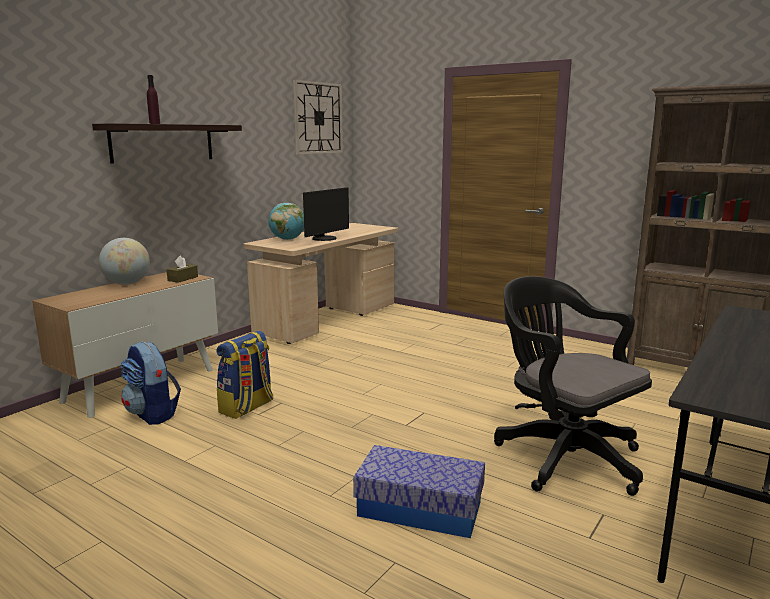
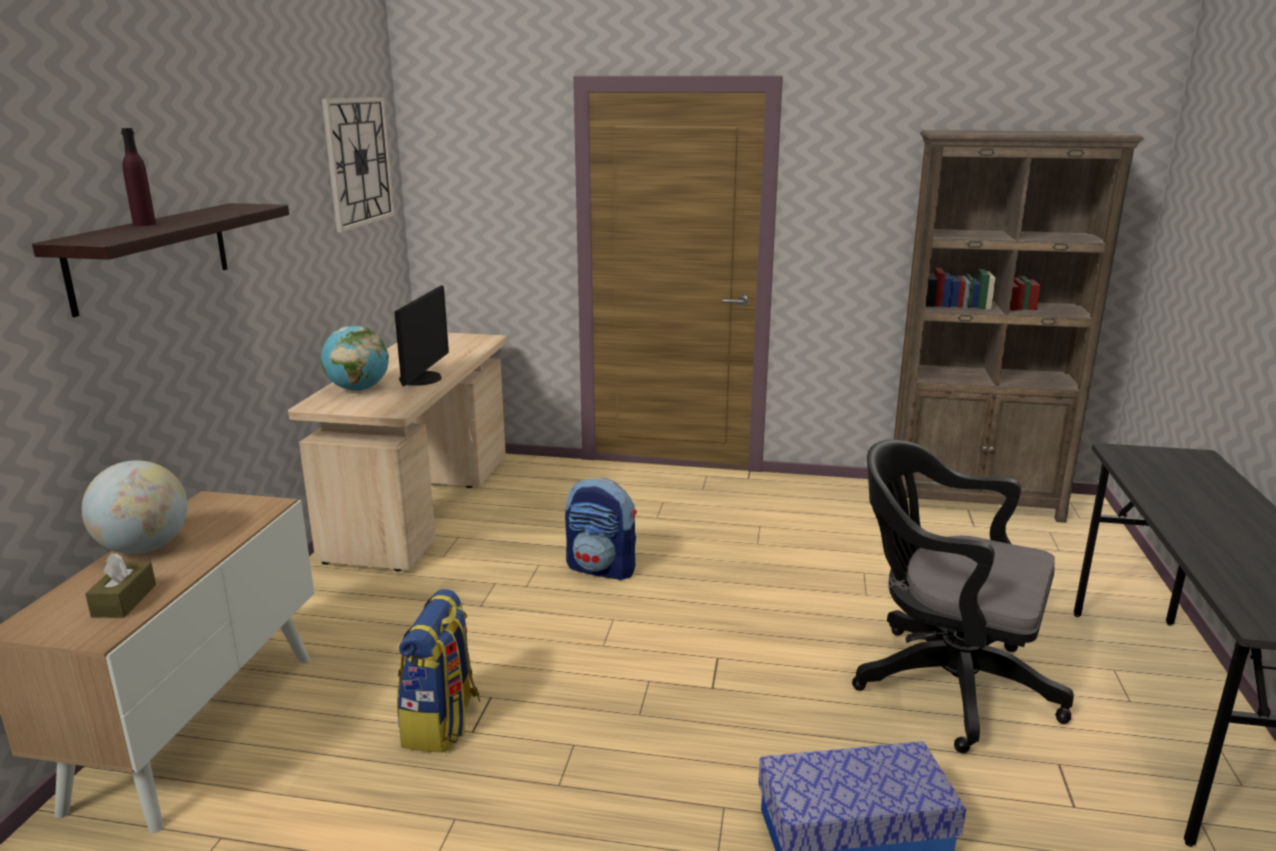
camera: 25 degrees left, 5 degrees up
(153, 414) = (281, 787): backpack -> backpack (602, 568)
(183, 279) = (245, 513): brown tissue box -> brown tissue box (124, 601)

